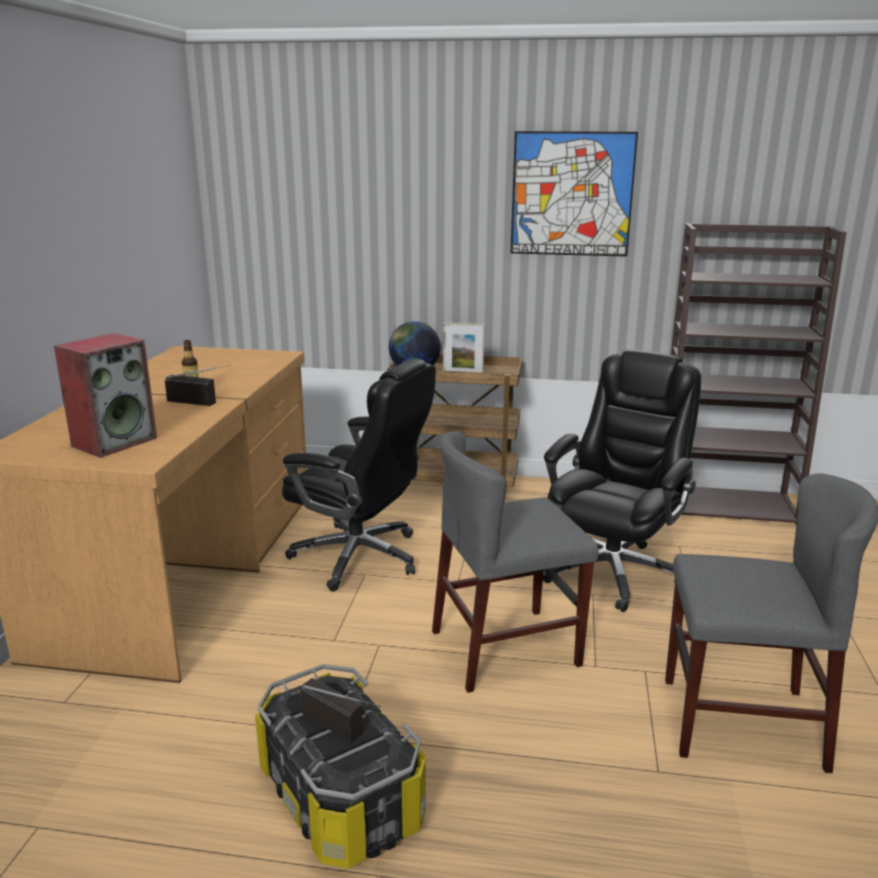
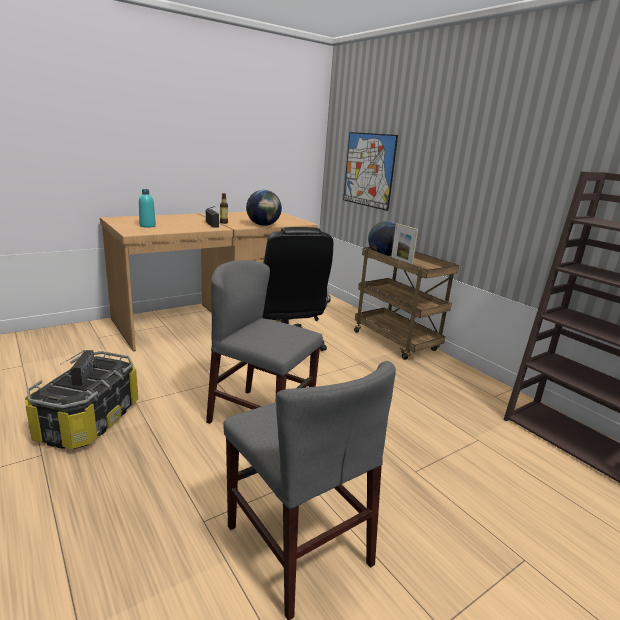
camera: 45 degrees right, 0 degrees up
(115, 441) = (147, 226): speaker -> turquoise bottle
(254, 377) = (263, 225): none -> globe
(571, 194) = (517, 142): picture -> picture (368, 170)
(612, 570) = (399, 424): black office chair -> none

